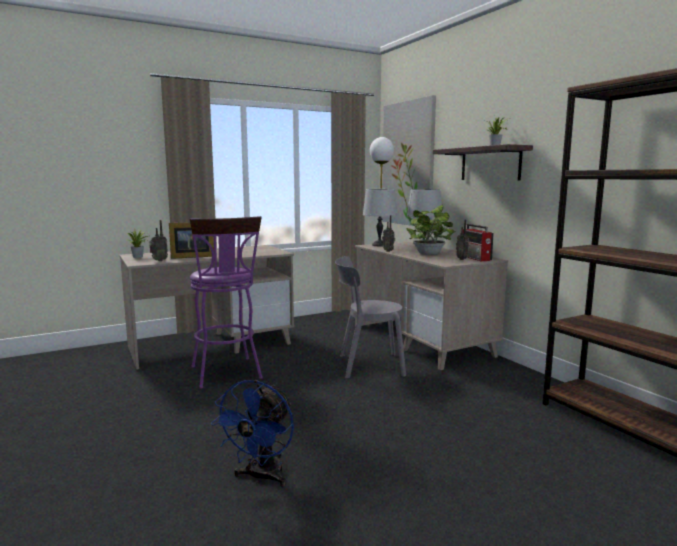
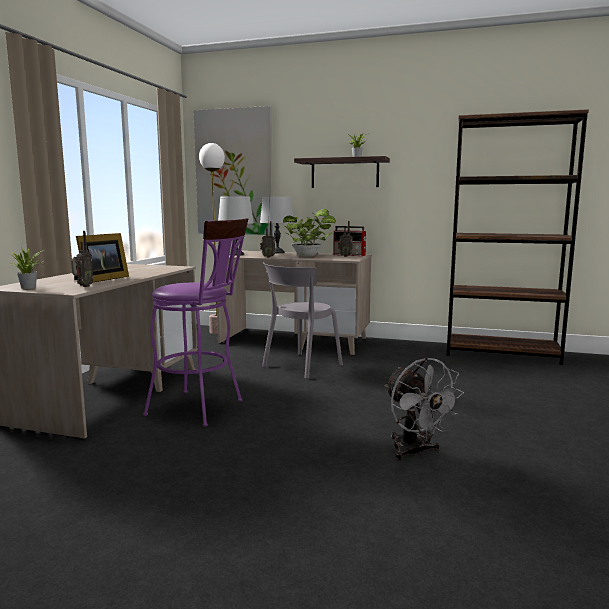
camera: 45 degrees left, 0 degrees up
(261, 477) = (415, 452): blue fan -> grey fan

